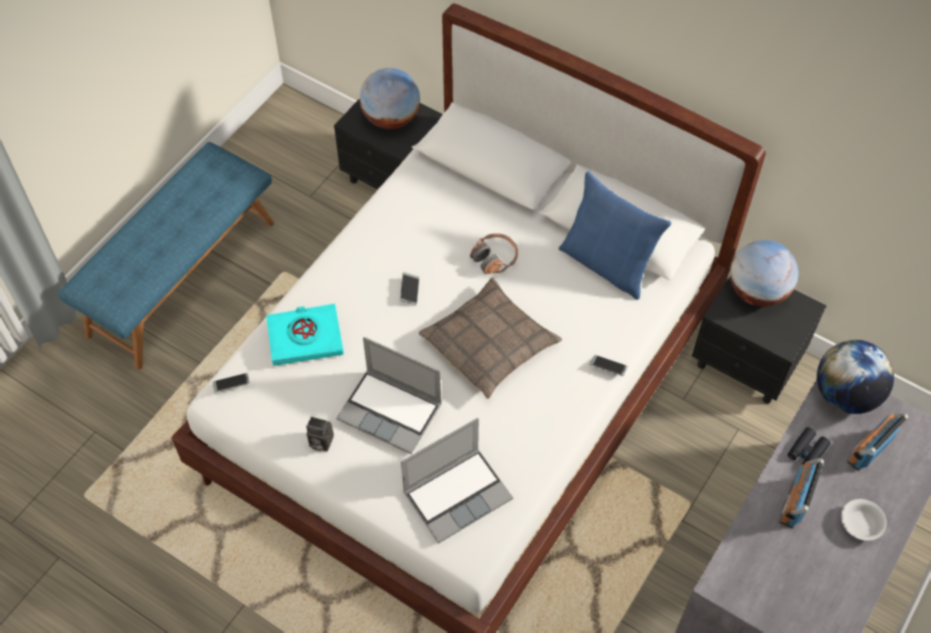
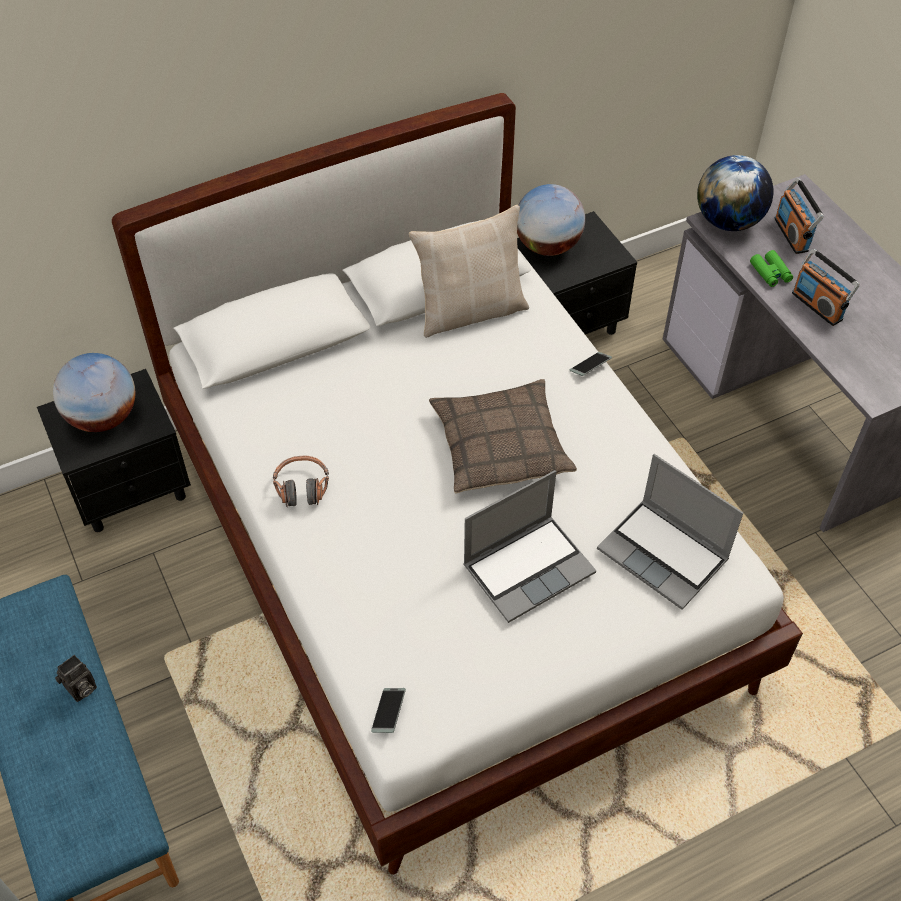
camera: 60 degrees left, 5 degrees down
(305, 337) = (377, 606): turquoise book -> none
(319, 442) = (525, 654): camera -> camera (80, 689)
(409, 290) = (384, 482): phone -> none
(458, 494) = (665, 555): laptop -> laptop turned 135 degrees clockwise
(494, 258) = (397, 392): headphones -> headphones (302, 487)
(607, 264) = (470, 310): blue pillow -> beige pillow
(807, 451) = (770, 273): black binoculars -> green binoculars
(860, 525) = (861, 276): white bowl -> none

